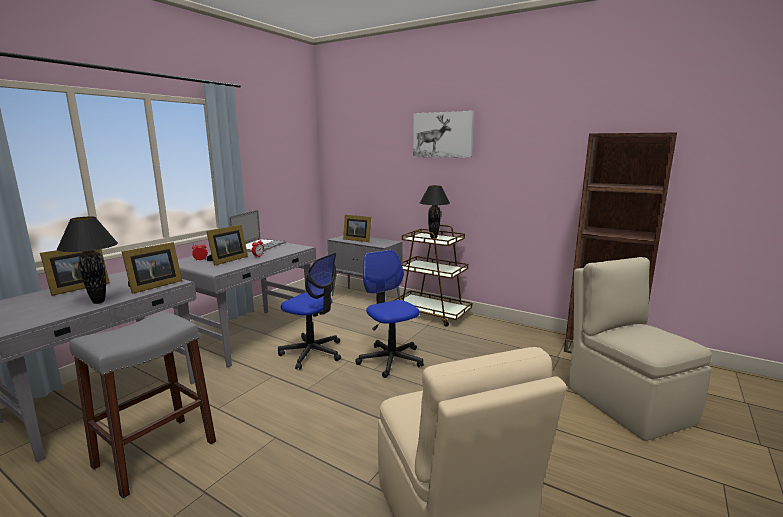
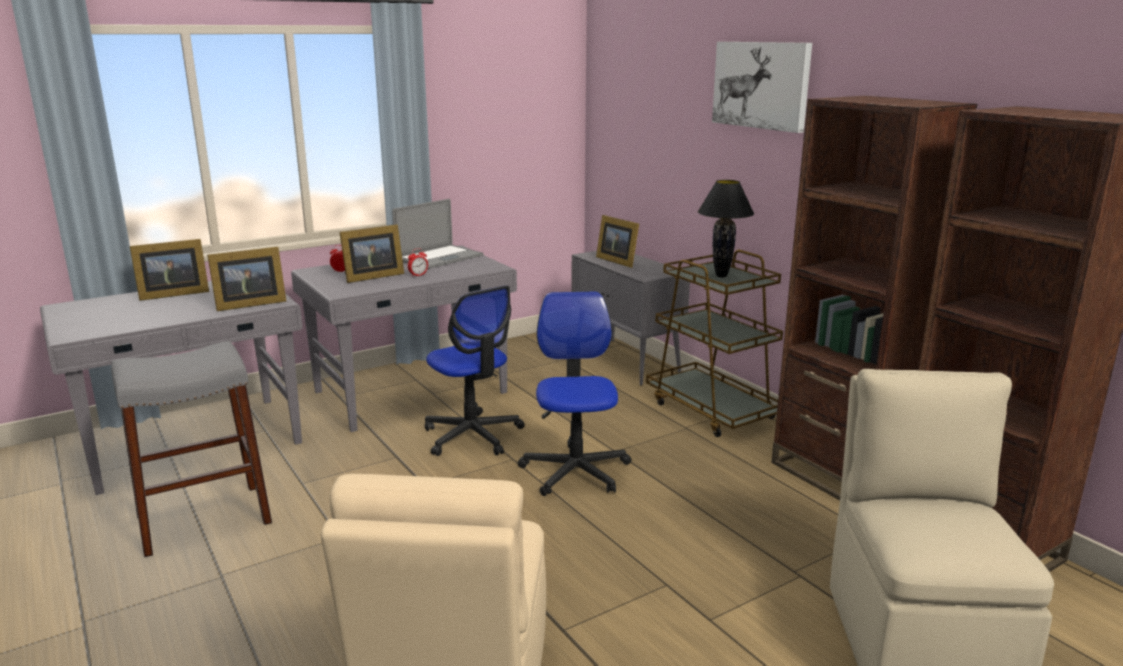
camera: 25 degrees right, 5 degrees up
(98, 302) = (173, 317): black table lamp -> none
(519, 333) = (840, 475): none -> brown bookcase

